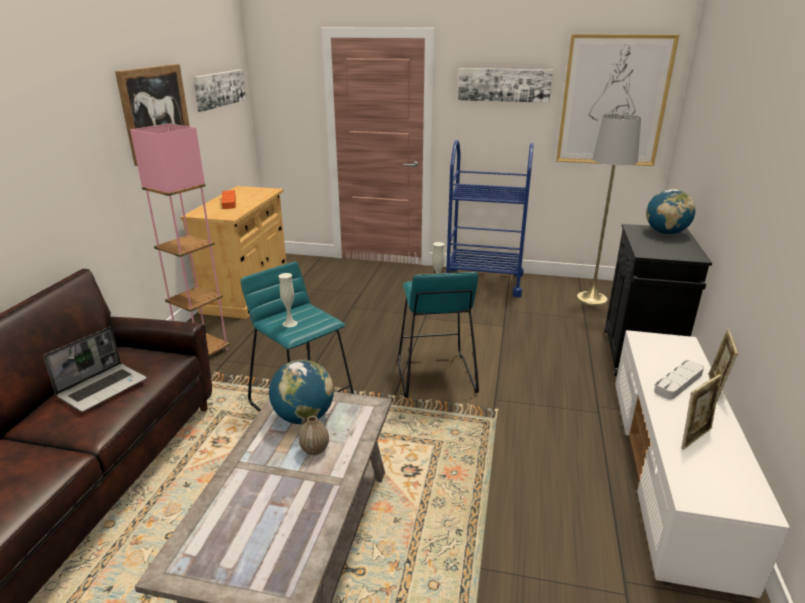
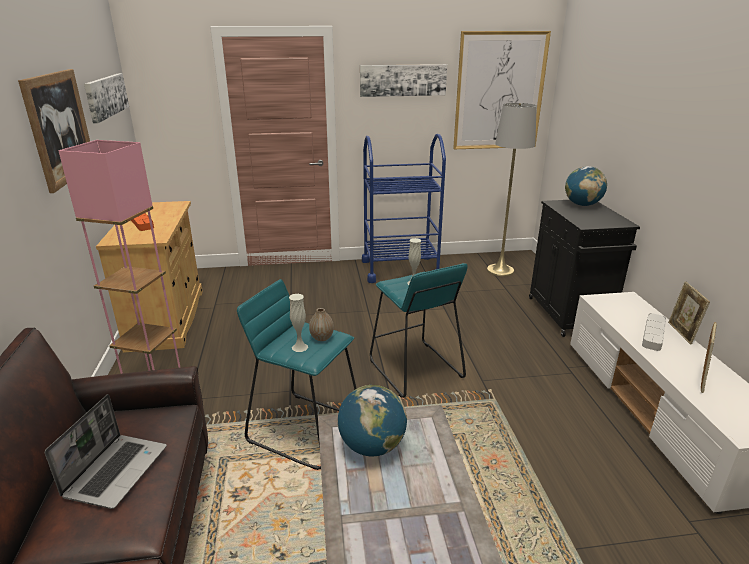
camera: 20 degrees left, 0 degrees up
(315, 450) = (410, 479): vase -> vase (322, 338)

